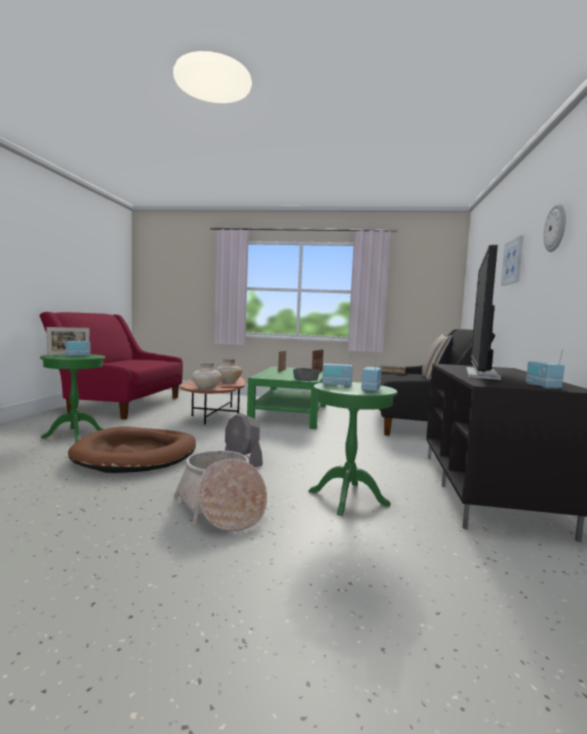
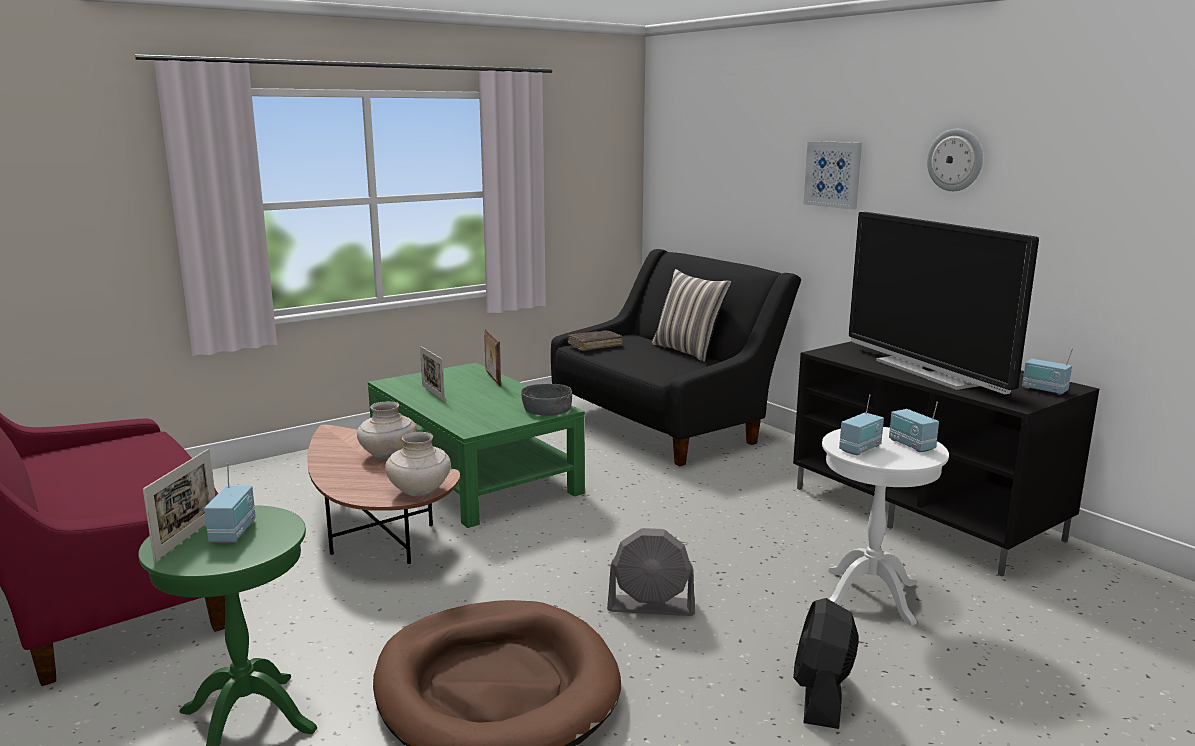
camera: 45 degrees left, 10 degrees up
(220, 509) = (821, 696): basket -> black fan
(348, 498) = (869, 596): green side table -> white side table

